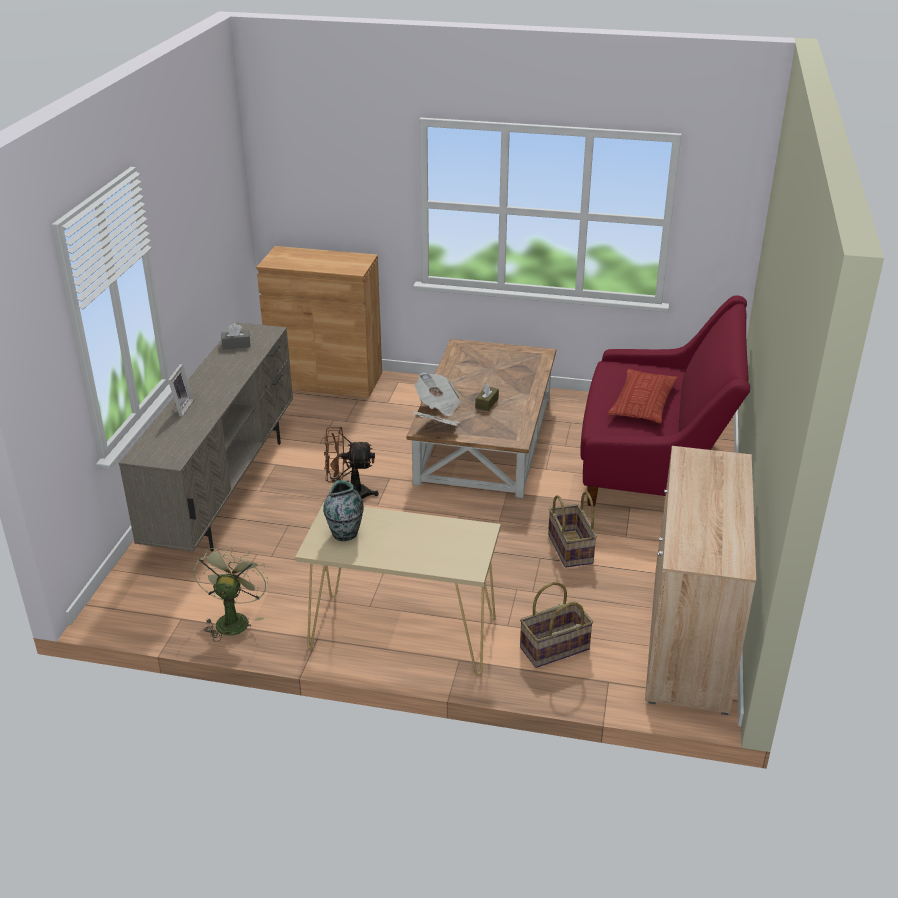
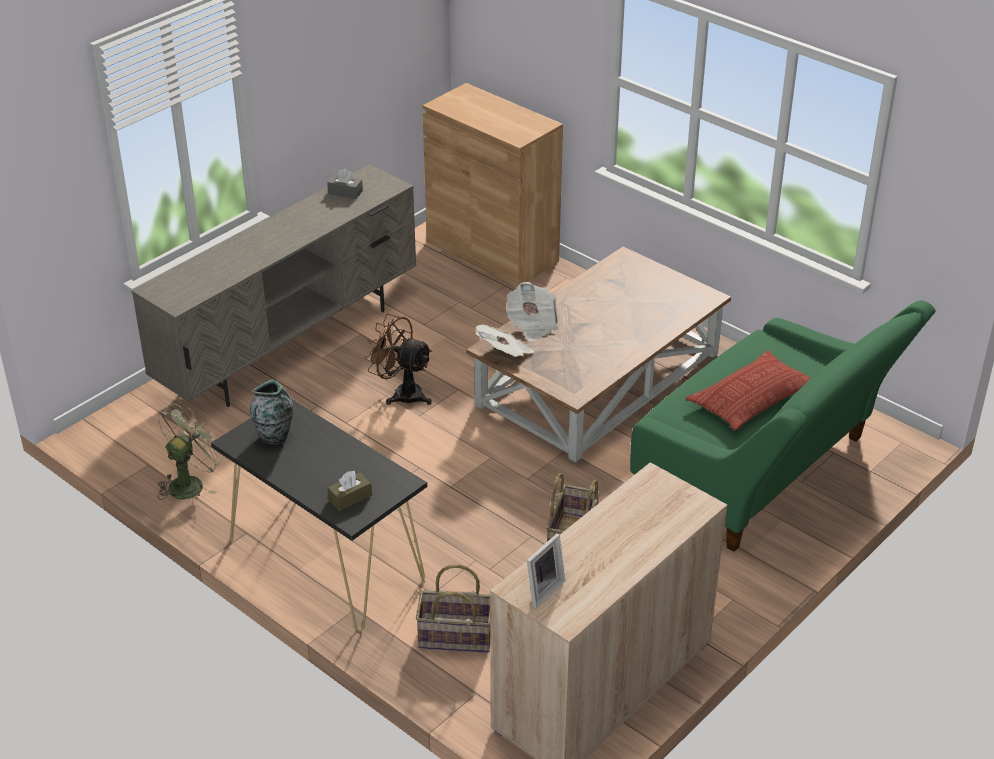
camera: 30 degrees right, 5 degrees up
(180, 407) = (232, 248): picture frame -> picture frame (541, 590)
(402, 633) = (325, 560): beige console table -> black console table
(486, 403) = (585, 339): brown tissue box -> brown tissue box (350, 497)
(654, 462) = (765, 474): red sofa -> green sofa

